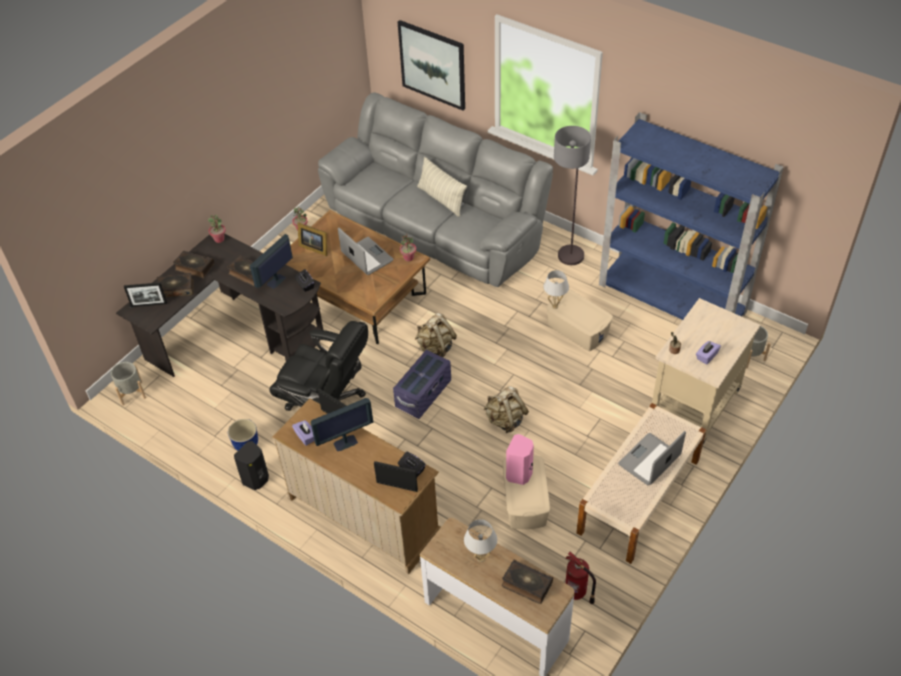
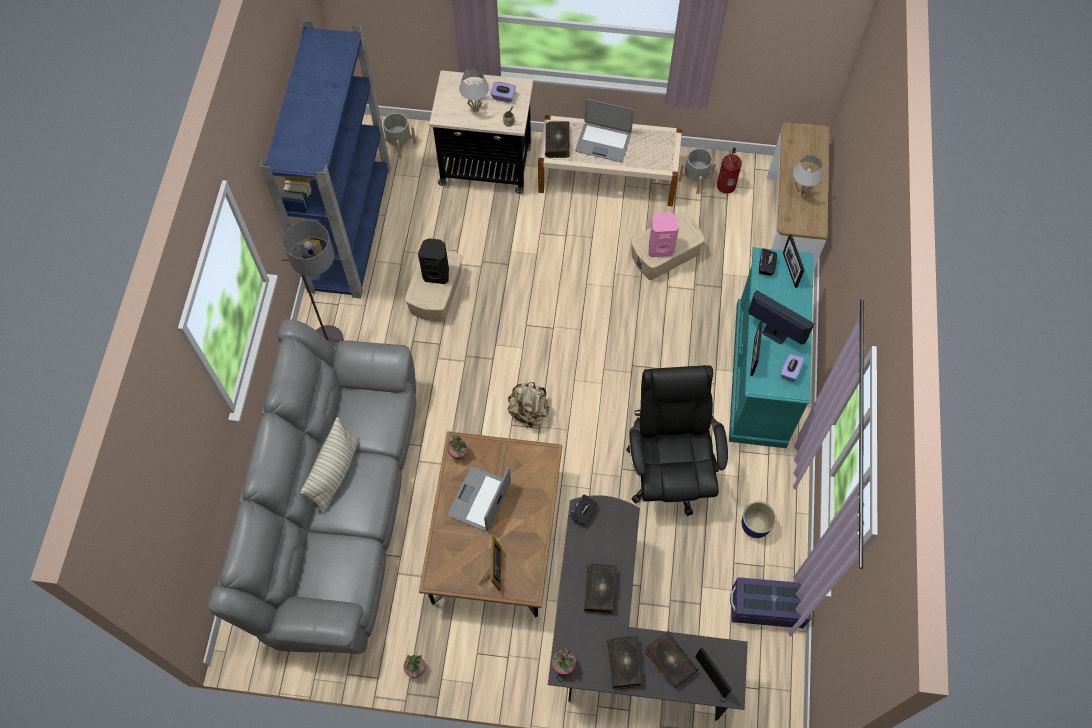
camera: 120 degrees left, 15 degrees up
(132, 393) = (767, 698): grey planter -> grey planter (695, 180)
(256, 480) = (785, 490): black speaker -> black speaker (437, 274)
(276, 281) = (595, 550): monitor -> none
(363, 515) = (760, 374): brown cabinet -> turquoise cabinet
(423, 394) = (596, 393): purple storage box -> purple storage box (766, 607)
(432, 64) = (186, 487): picture -> none
(505, 420) = (586, 307): beige backpack -> none
(526, 584) = (801, 154): book -> book (558, 143)
(554, 306) = (437, 302): white table lamp -> white table lamp (475, 109)
(694, 408) = (486, 167): beige cart -> black cart

